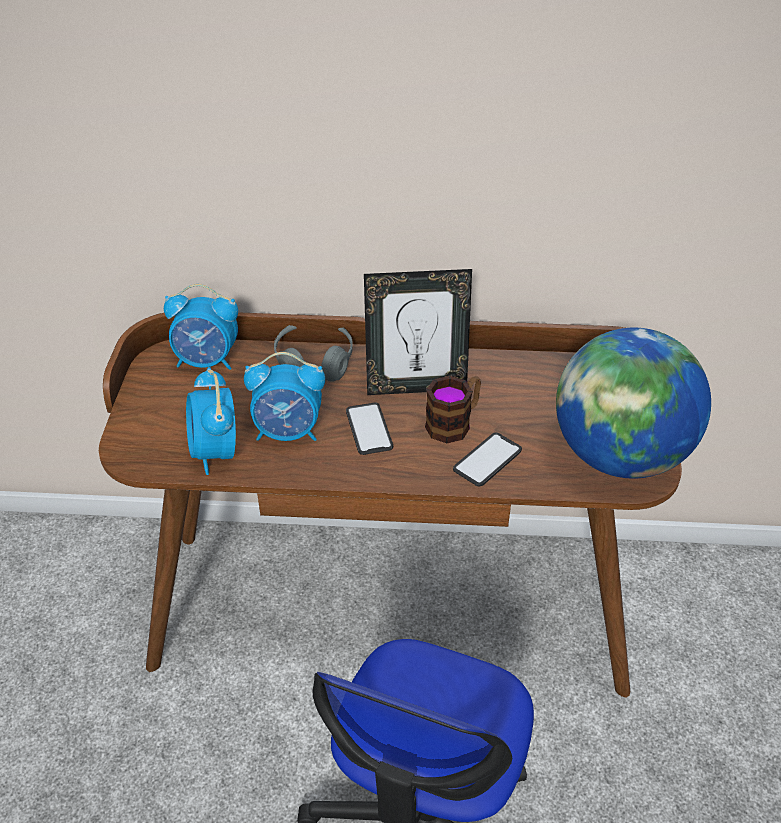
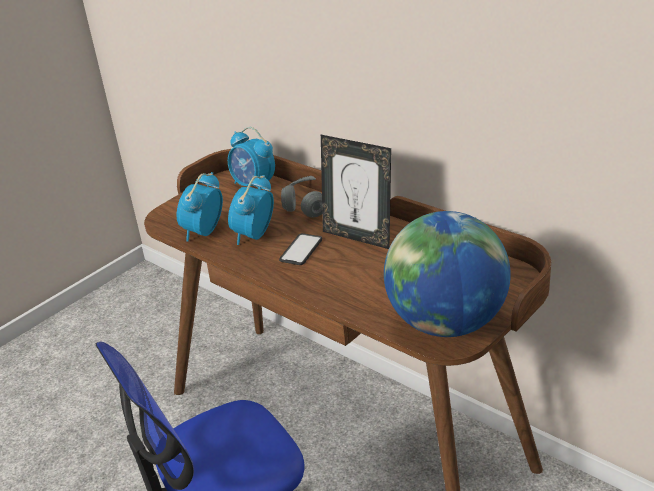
camera: 40 degrees right, 10 degrees down
(288, 432) = (254, 236): alarm clock -> alarm clock turned 75 degrees clockwise
(454, 423) = (357, 264): mug -> none
(487, 460) = (352, 292): phone -> none

